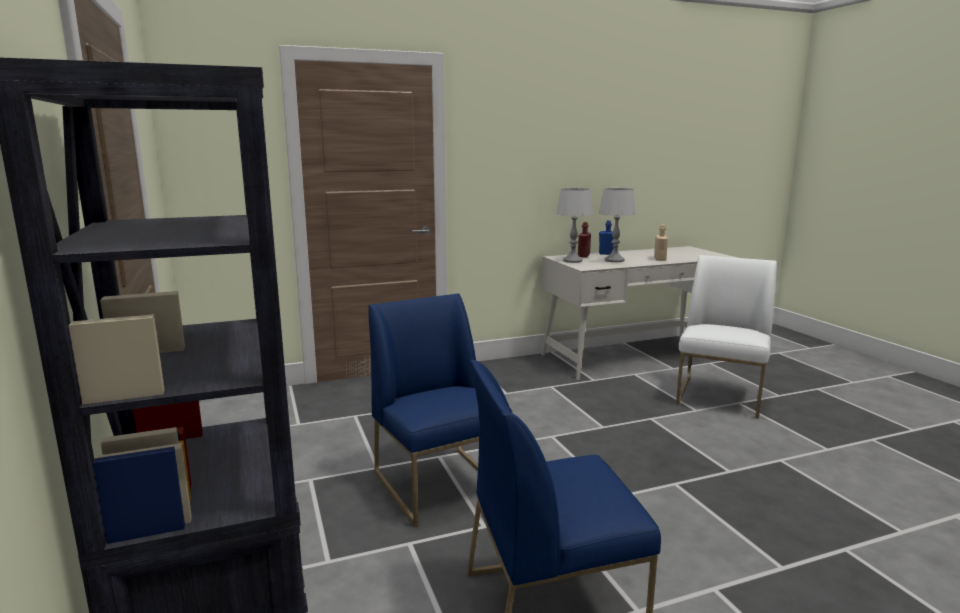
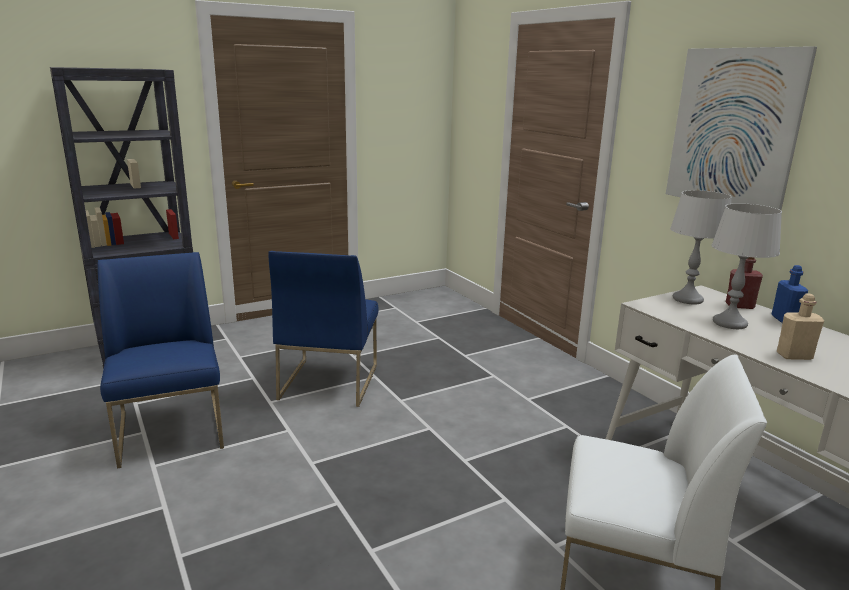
camera: 80 degrees right, 5 degrees up
(441, 485) = (328, 381): blue chair -> blue chair turned 135 degrees clockwise
(545, 148) = (733, 129): none -> picture

